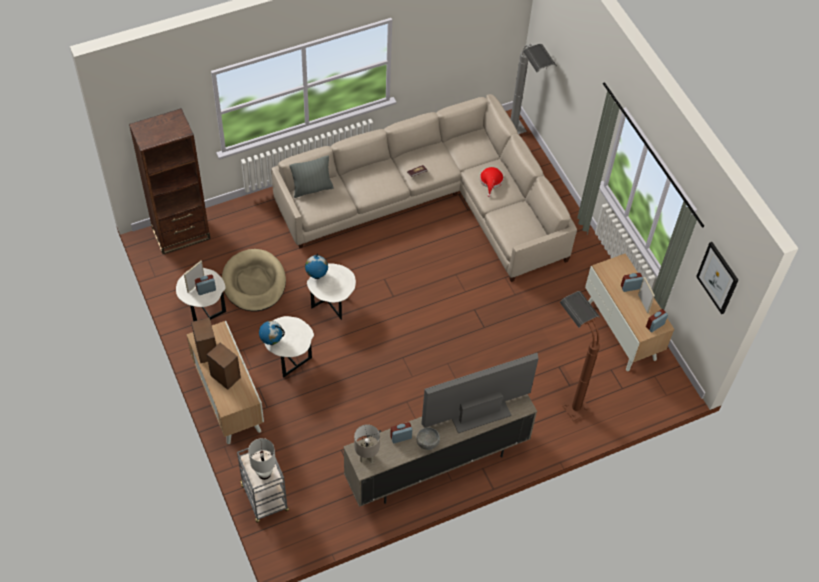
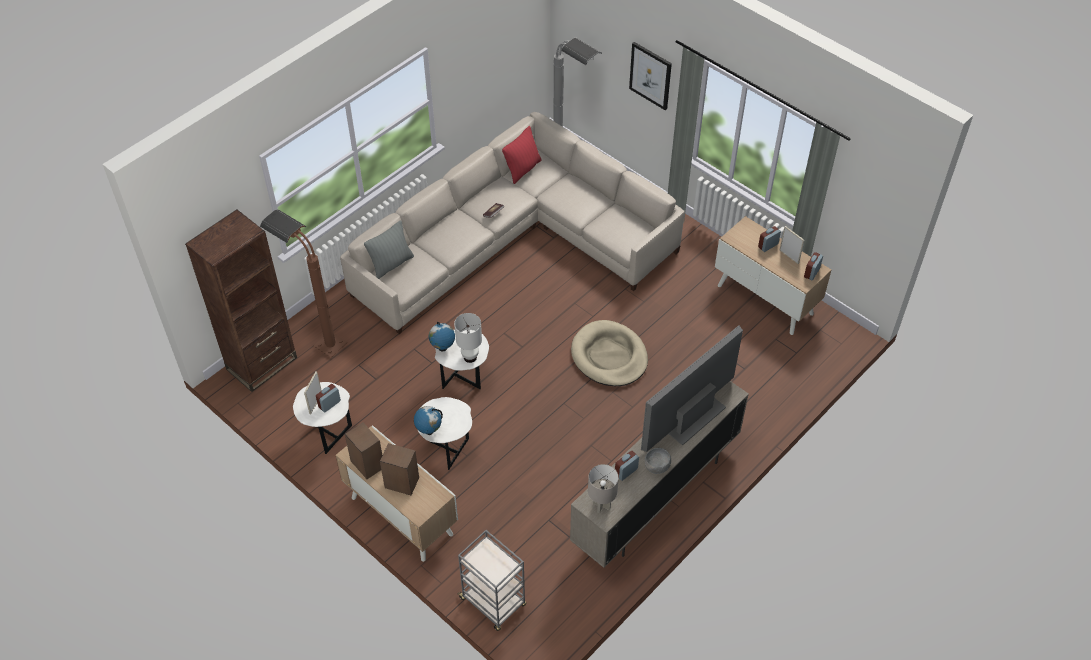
camera: 20 degrees left, 5 degrees down
(254, 282) = (367, 385): beige dog bed -> beige dog bed (609, 356)
(264, 474) = (498, 567): white table lamp -> white table lamp (470, 357)
(461, 142) = (522, 169): none -> red pillow
(491, 181) = (572, 196): red hat -> none
(566, 396) = (747, 380): brown floor lamp -> brown floor lamp (317, 337)
(718, 277) = (875, 191): picture -> picture (650, 75)

